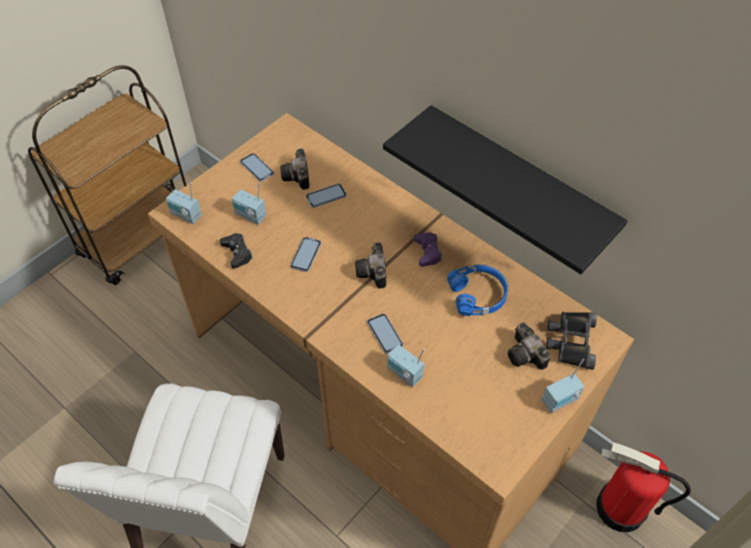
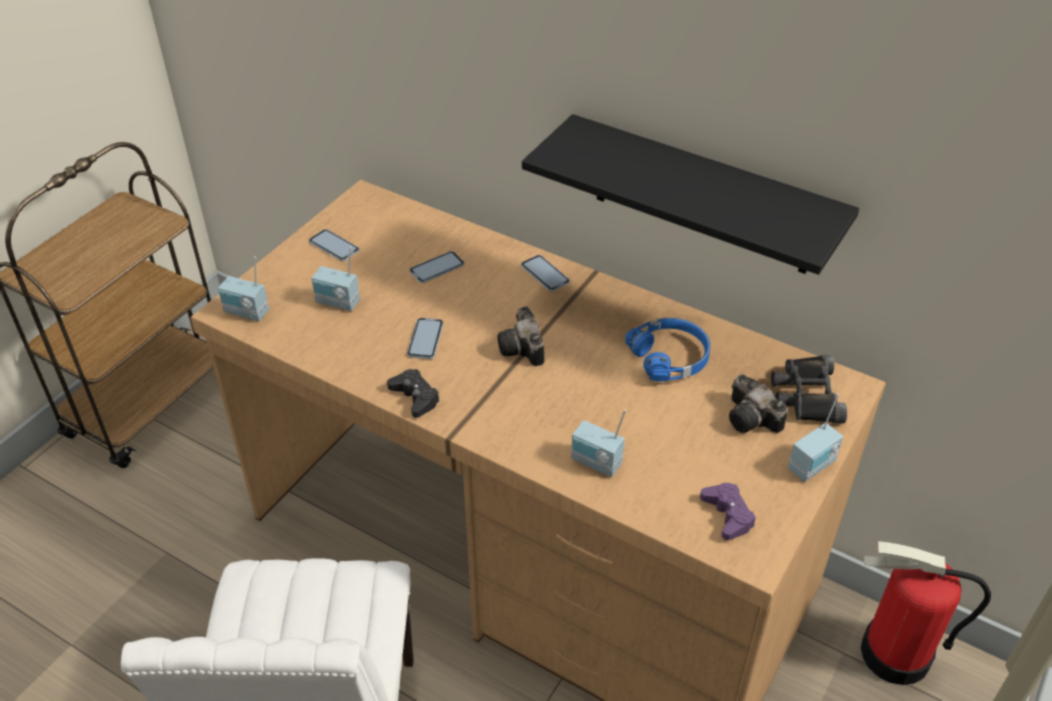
camera: 10 degrees left, 10 degrees down
(237, 253) = (329, 348): black game controller -> black game controller (415, 397)
(297, 177) = (393, 251): camera -> none
(385, 334) = (557, 419): phone -> phone (545, 274)
(427, 252) = (589, 316): purple game controller -> purple game controller (728, 515)

